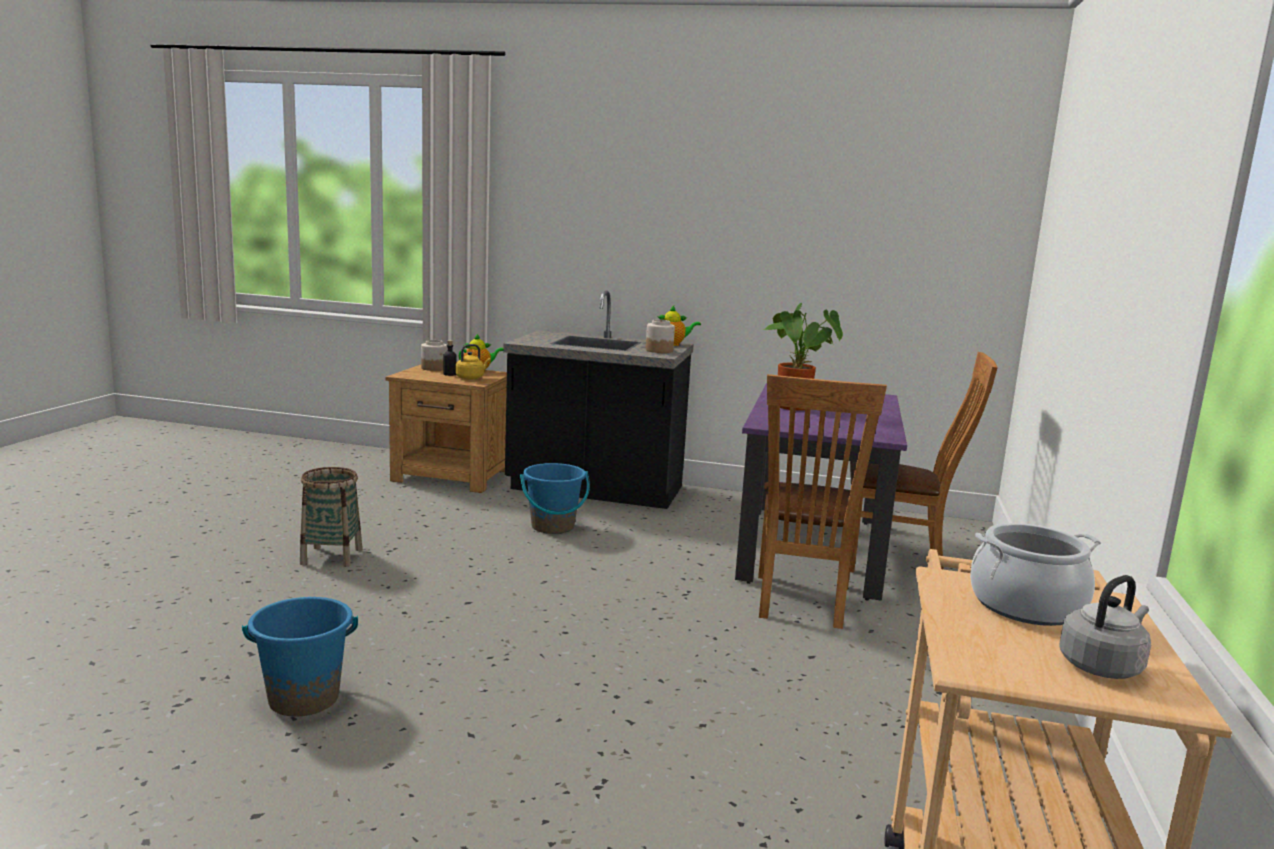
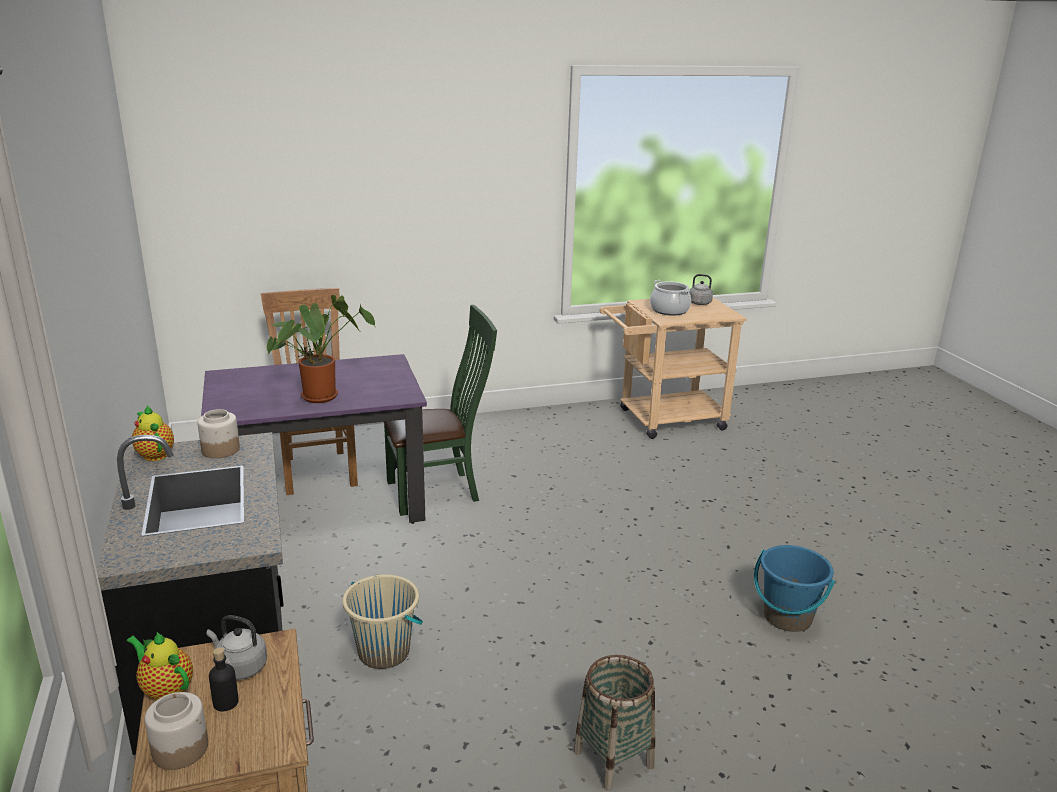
camera: 120 degrees left, 10 degrees up
(471, 378) = (239, 667): yellow kettle -> grey kettle
(553, 527) = (384, 652): blue bucket -> beige bucket
(801, 603) = (438, 491): brown chair -> green chair

